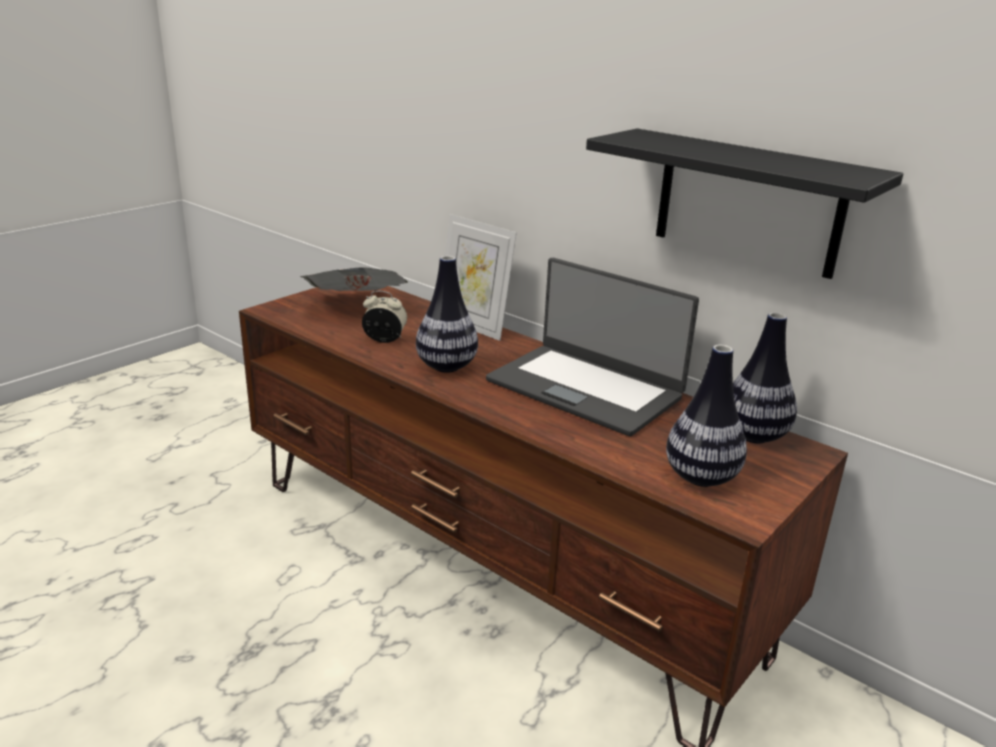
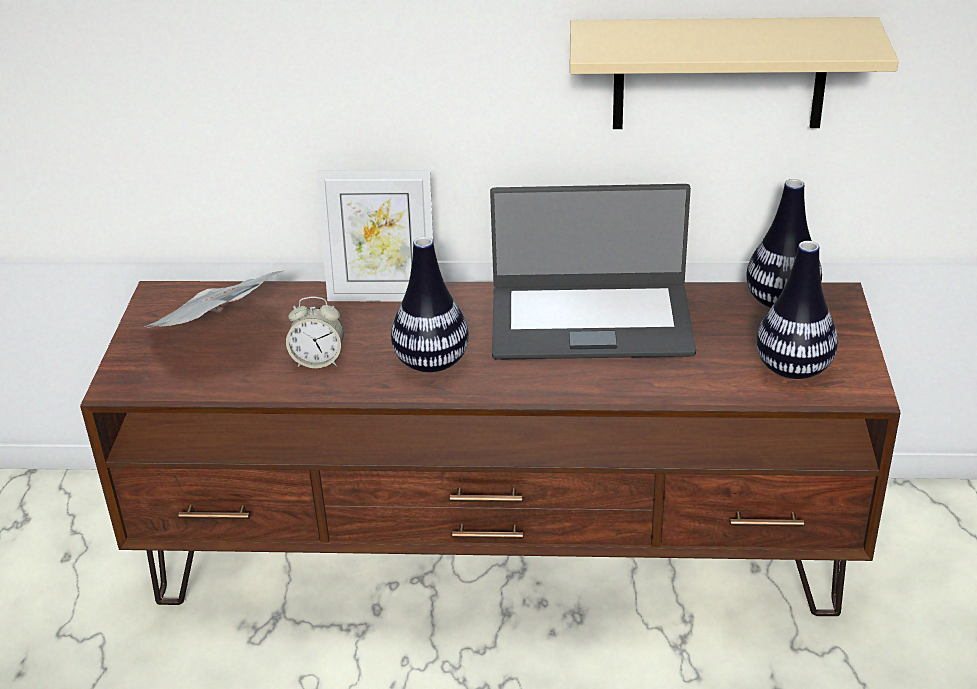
camera: 35 degrees left, 10 degrees up
(384, 340) = (318, 360): alarm clock -> alarm clock turned 150 degrees counterclockwise
(748, 203) = (719, 73): black shelf -> beige shelf

